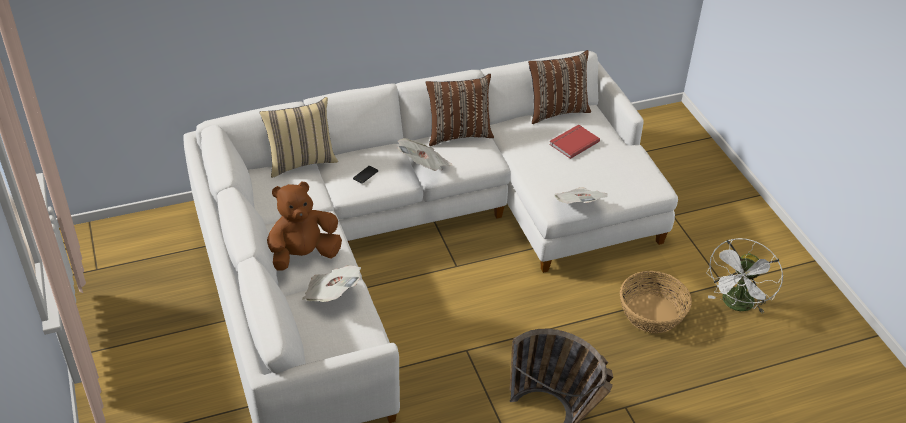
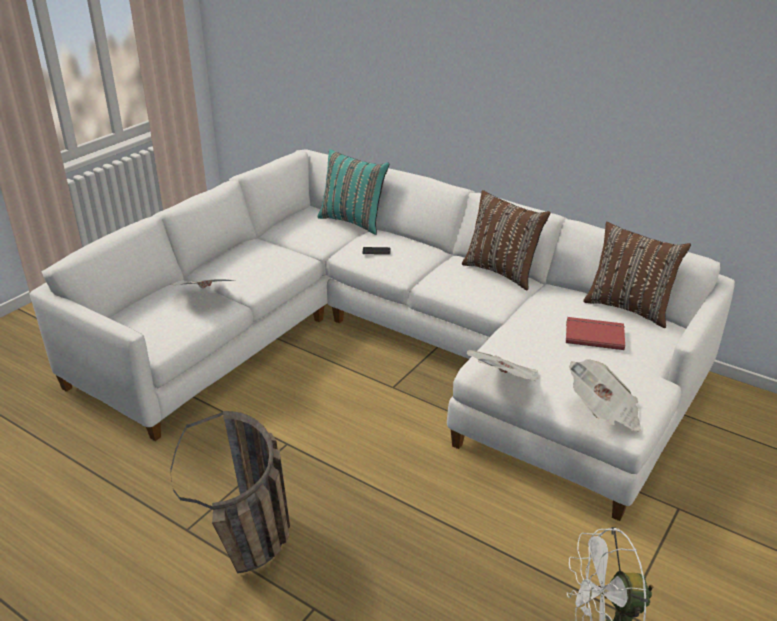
camera: 55 degrees right, 10 degrees down
(301, 162) = (353, 221): beige pillow -> turquoise pillow
(302, 256) = (238, 265): brown plush toy -> none
(424, 166) = (429, 272): newspaper -> newspaper (603, 412)
(652, 313) = (492, 564): basket -> none

